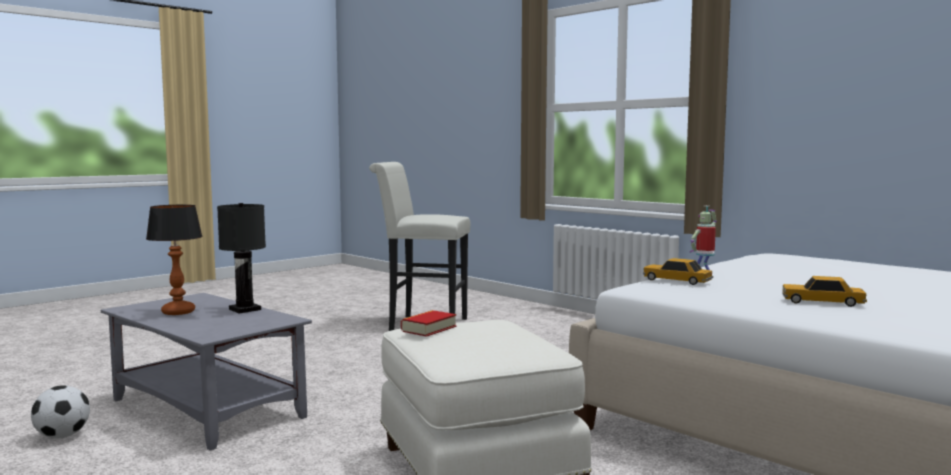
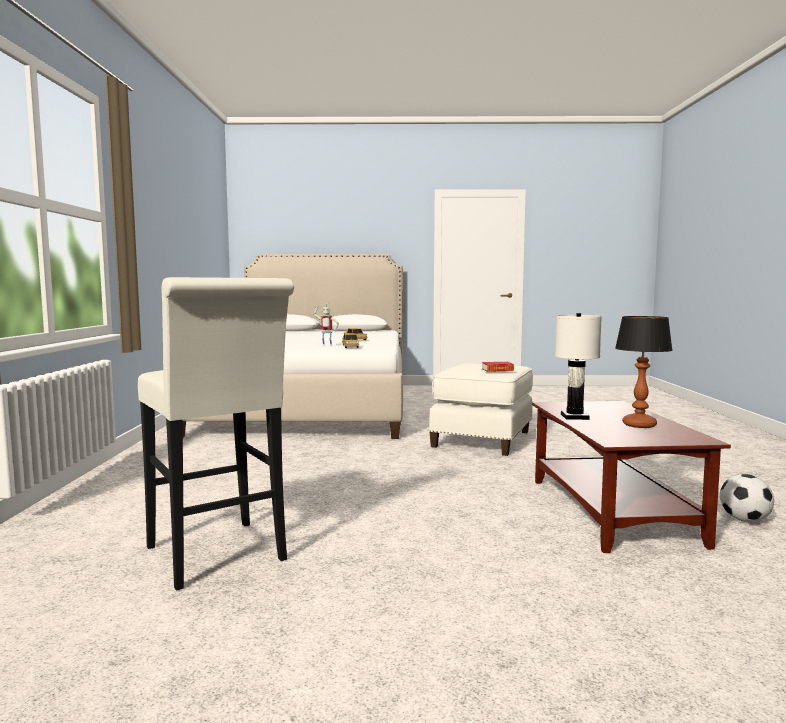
camera: 135 degrees left, 0 degrees up
(205, 408) = (613, 511): grey coffee table -> brown coffee table
(244, 309) = (575, 417): black table lamp -> white table lamp

